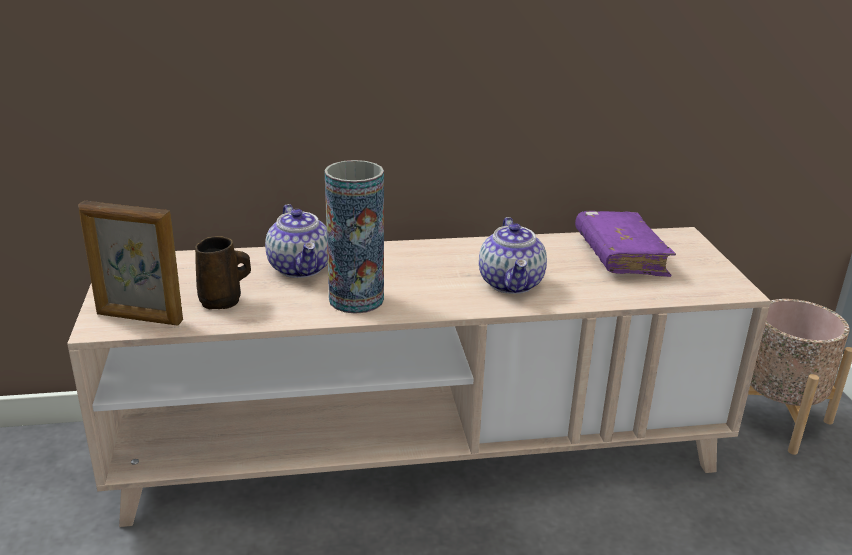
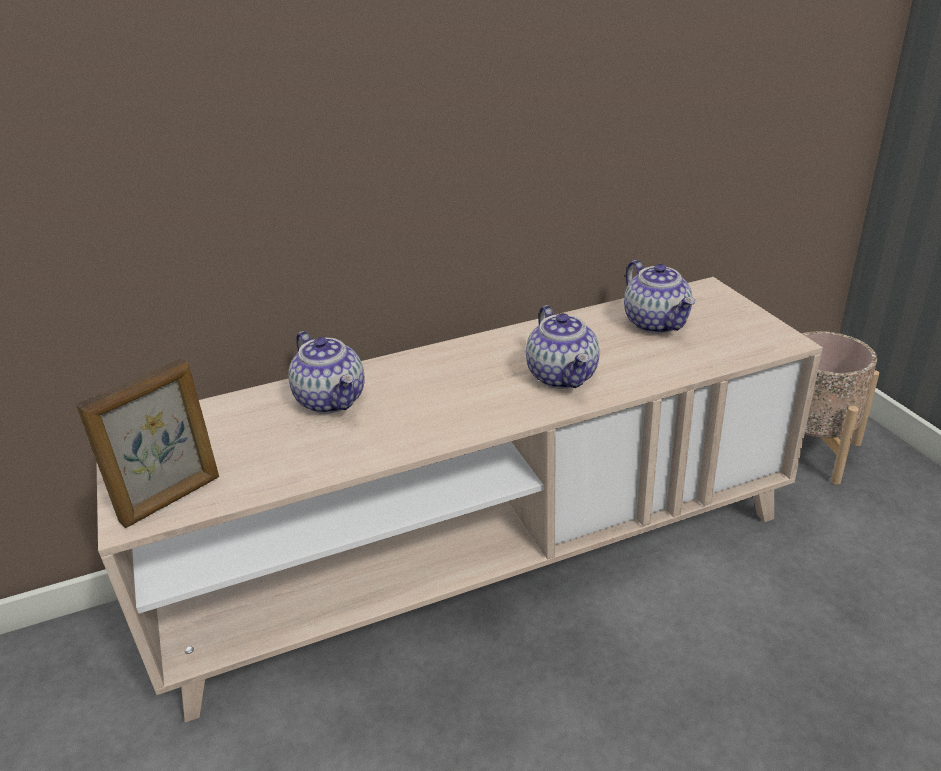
camera: 10 degrees left, 5 degrees up
(139, 318) = (172, 499): picture frame -> picture frame turned 45 degrees counterclockwise
(223, 301) = (261, 458): brown mug -> none
(356, 299) = (408, 427): vase -> none
(620, 256) = (657, 323): purple book -> teapot

